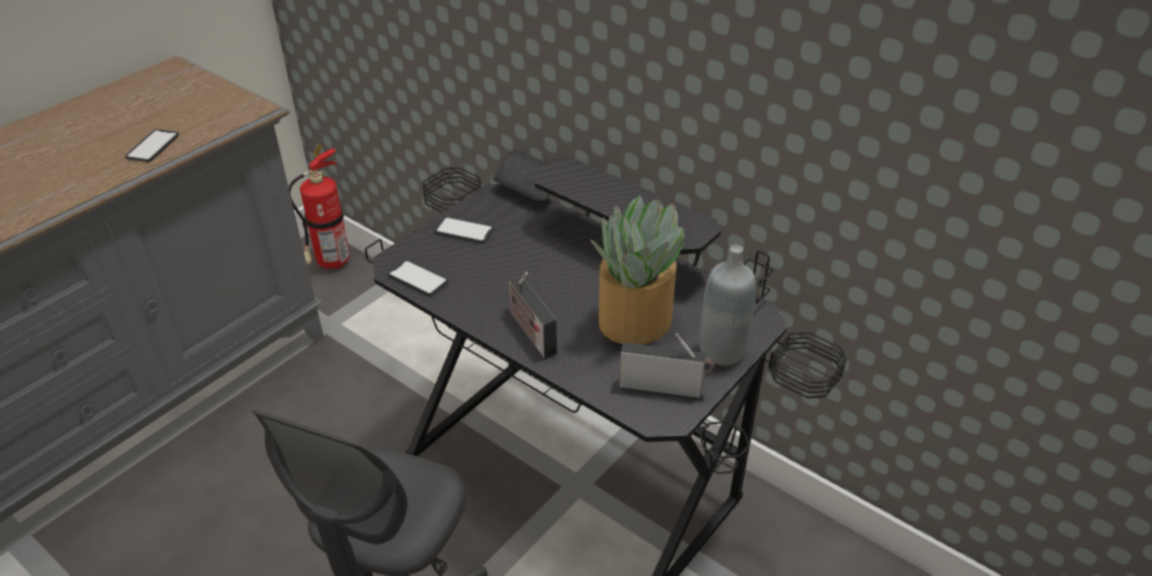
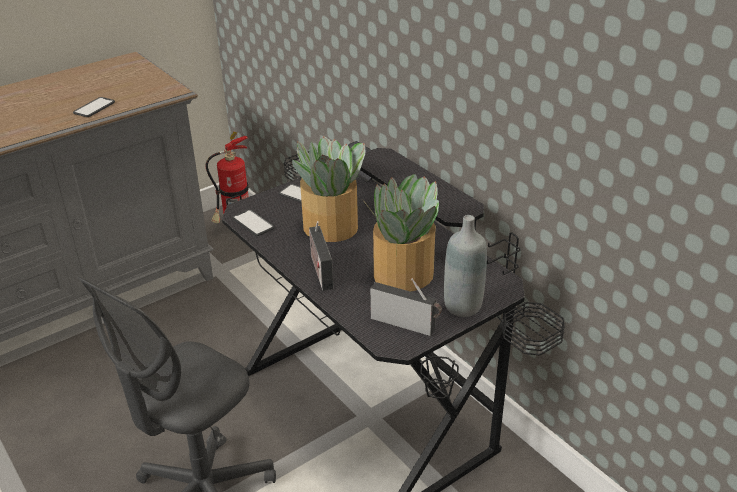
camera: 15 degrees right, 5 degrees down
(520, 270) = (331, 228): none -> potted plant

